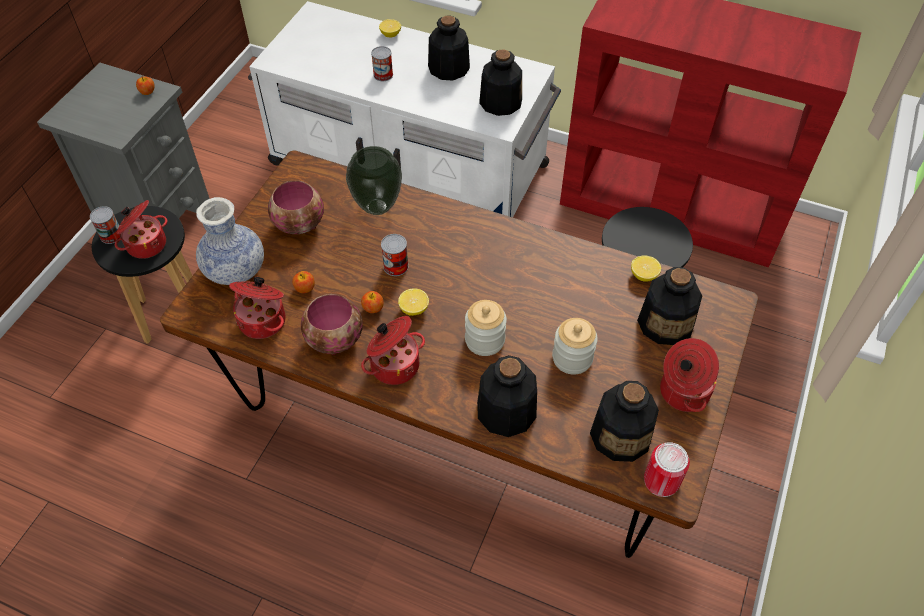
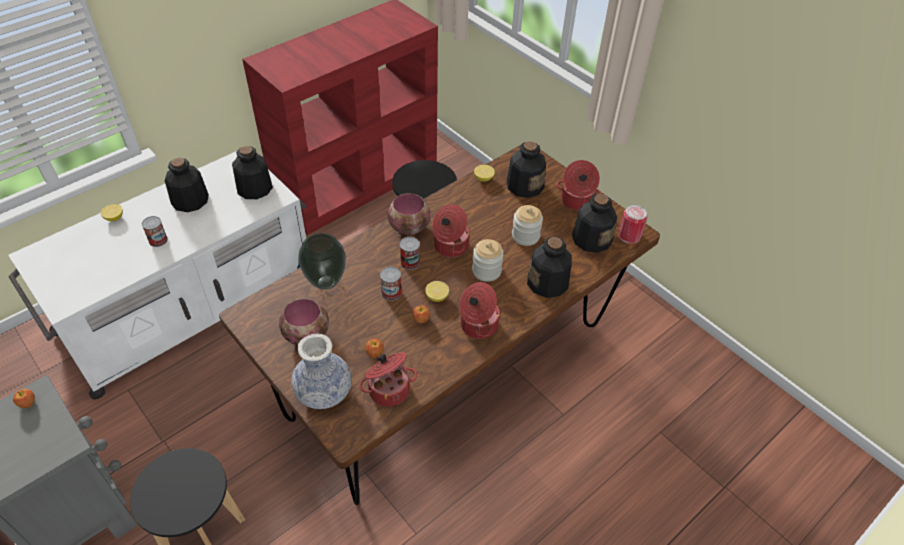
camera: 65 degrees left, 5 degrees down
(111, 235) = (156, 511): can -> can (410, 262)
(146, 244) = (191, 484): cooking pot -> cooking pot (450, 246)
(335, 340) = (436, 351): bowl -> bowl (410, 228)

